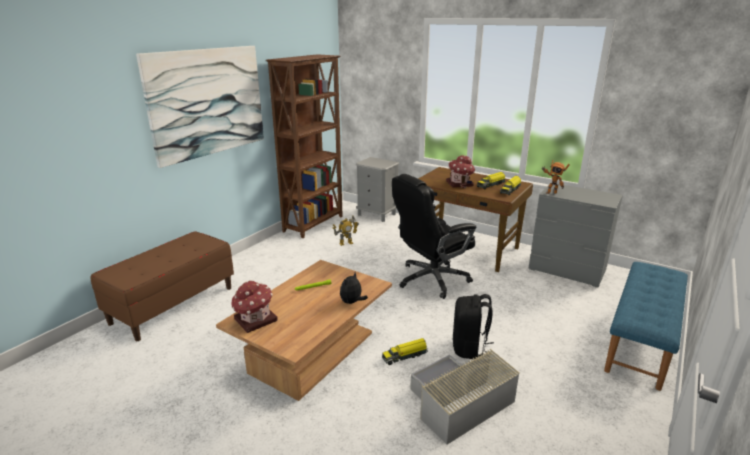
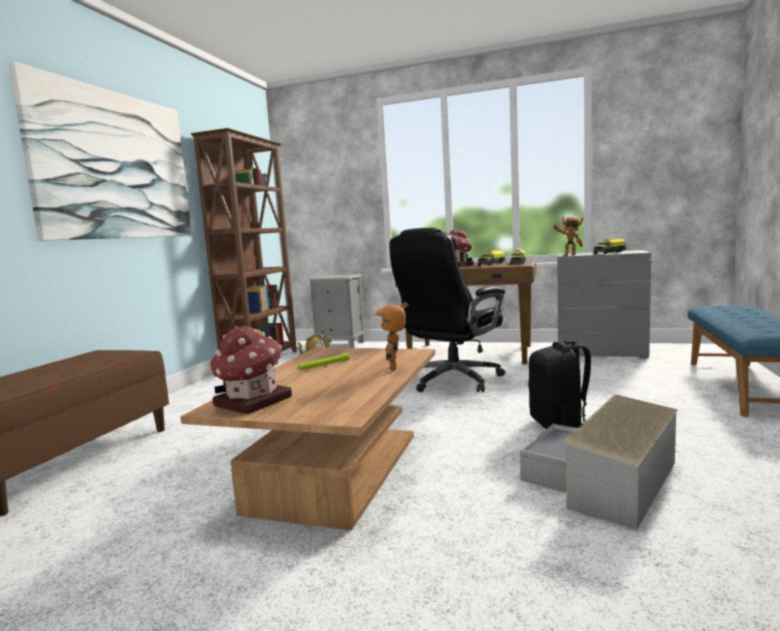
camera: 15 degrees left, 15 degrees down
(352, 302) = (396, 368): plush toy -> toy robot
(405, 356) = (481, 448): toy truck -> toy truck (610, 252)

